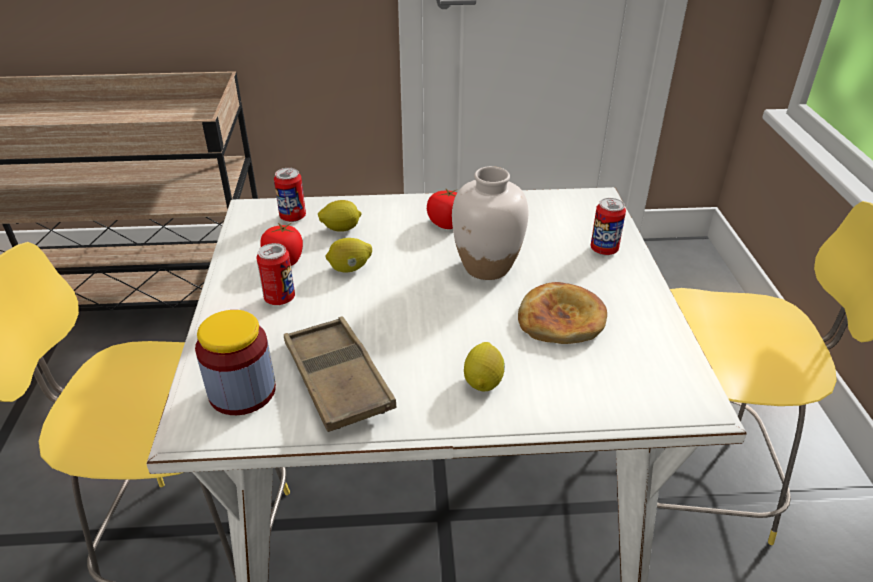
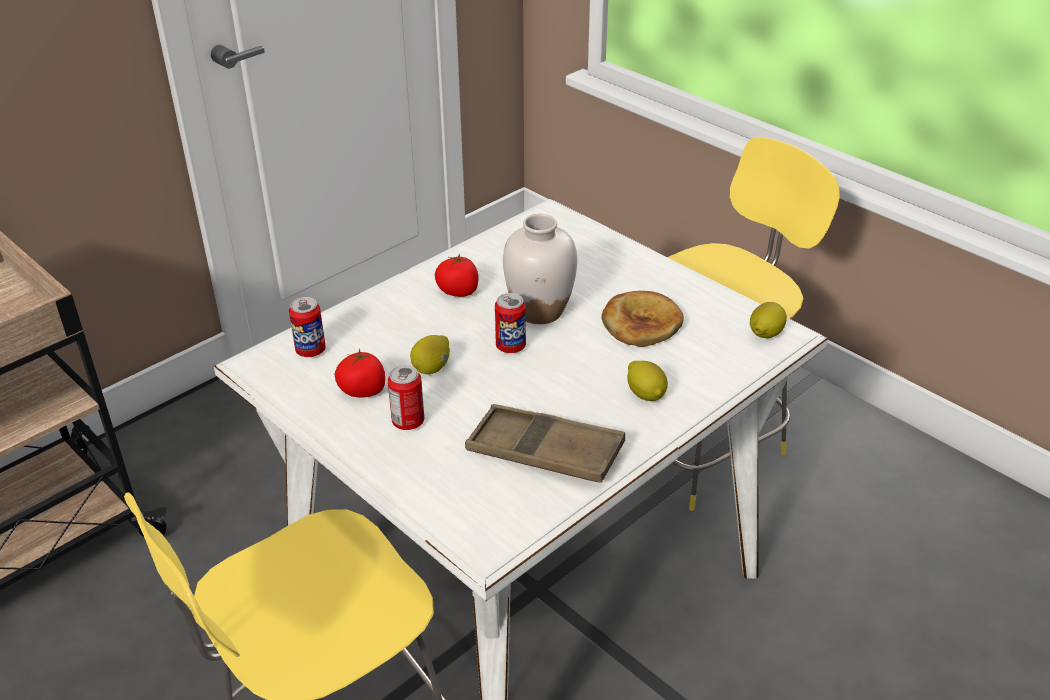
camera: 40 degrees left, 0 degrees up
(242, 391) = (486, 502): jar -> none
(341, 229) = (373, 339): lemon -> lemon (765, 334)
(604, 249) = (607, 255): can -> can (510, 347)

